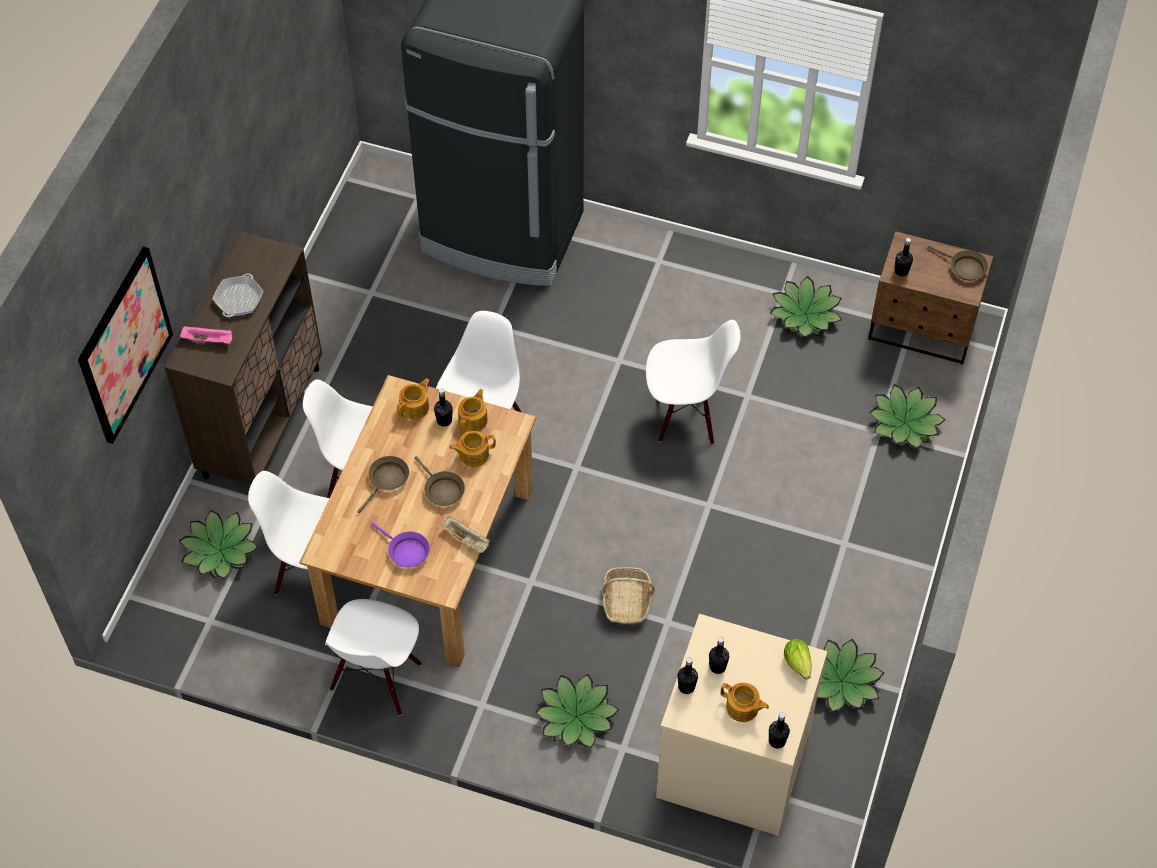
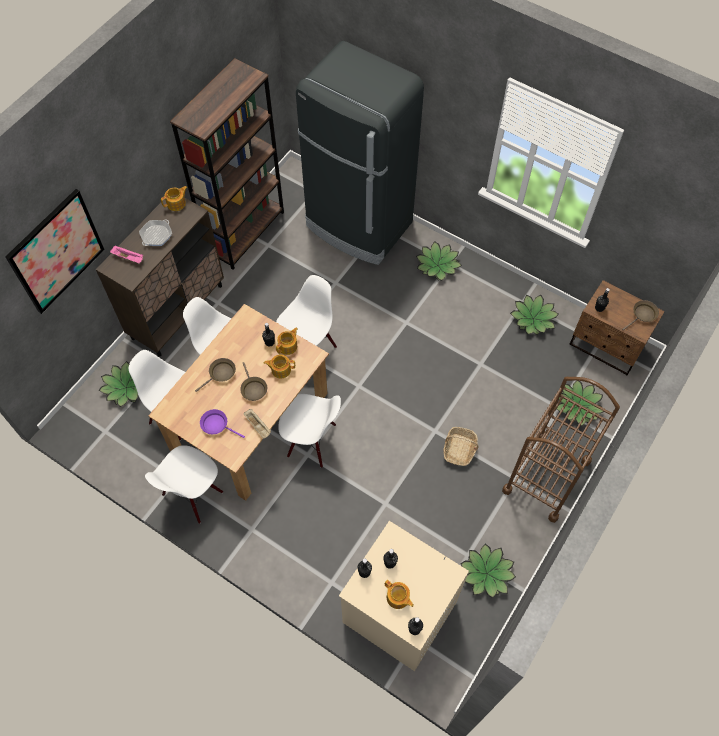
camera: 15 degrees right, 5 degrees up
(328, 281) = (245, 232): none -> brown bookcase
(406, 551) = (217, 425): purple frying pan -> purple frying pan turned 150 degrees clockwise
(415, 407) = (254, 329): teapot -> teapot (177, 203)
(576, 716) = (308, 553): potted plant -> potted plant (437, 265)
(626, 601) = (363, 483): basket -> basket (459, 449)
(686, 414) = (438, 367): white chair -> white chair (311, 441)
(799, 666) = (446, 577): lettuce -> none
(887, 529) = (546, 476): none -> brown cart
(964, 268) = (642, 315): brown frying pan -> brown frying pan turned 90 degrees counterclockwise

